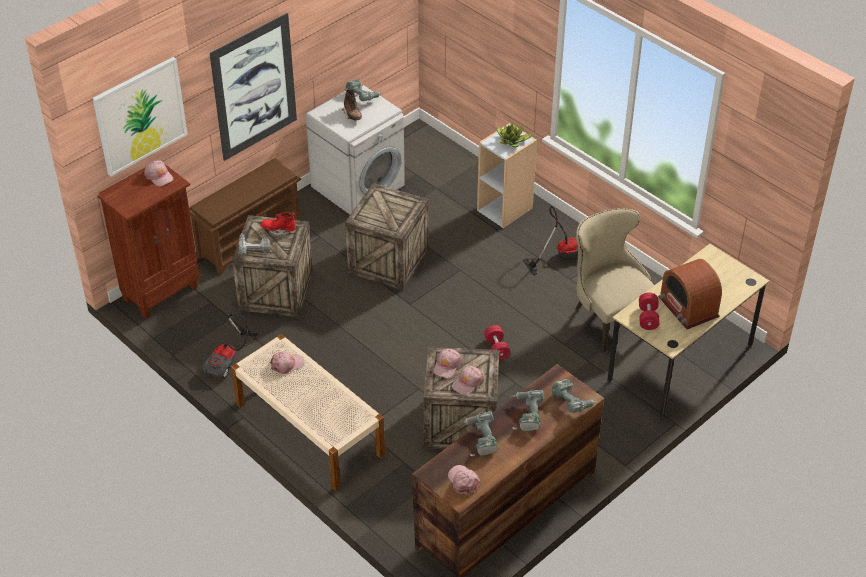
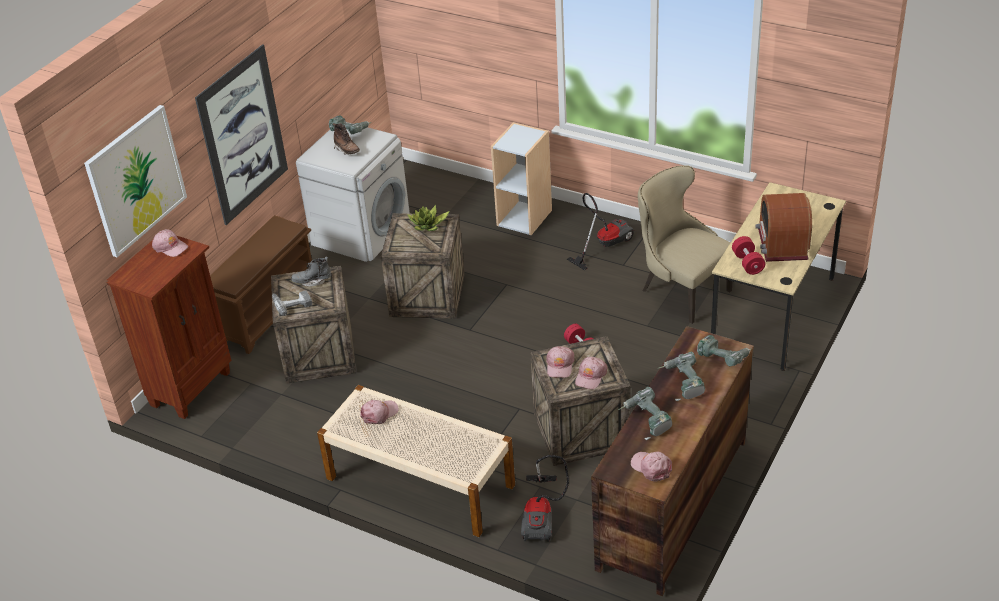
camera: 15 degrees left, 5 degrees down
(229, 360) = (298, 436): vacuum cleaner -> vacuum cleaner (542, 516)
(279, 230) = (312, 281): red boot -> grey boot
(512, 141) = (524, 137): potted plant -> potted plant (428, 225)
(688, 307) = (781, 244): radio -> radio turned 45 degrees clockwise

